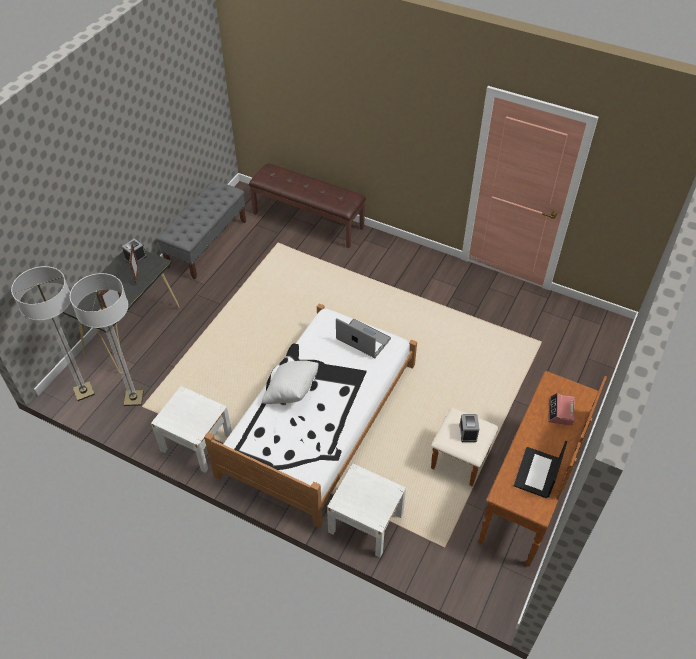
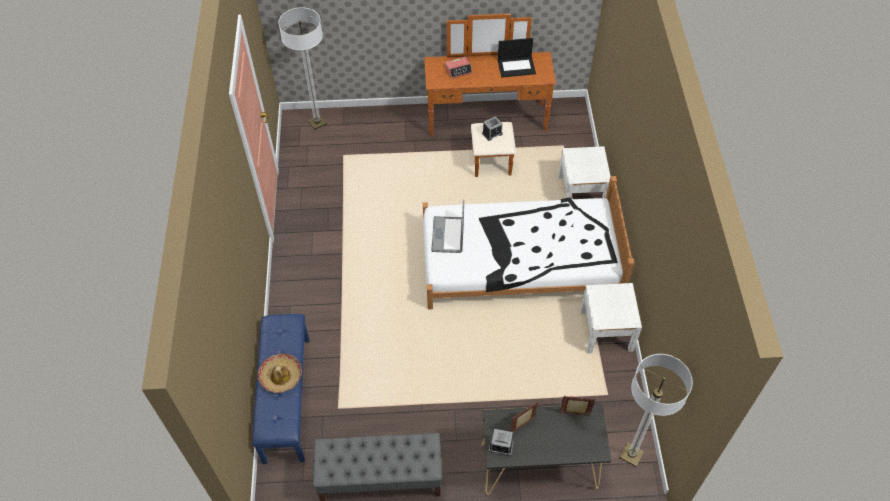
camera: 120 degrees left, 5 degrees up
(134, 398) = (605, 407): floor lamp -> floor lamp (317, 122)
(292, 393) = (537, 254): white pillow -> none
(303, 187) = (281, 376): none -> hat
(308, 220) = (286, 398): brown bench -> blue bench

